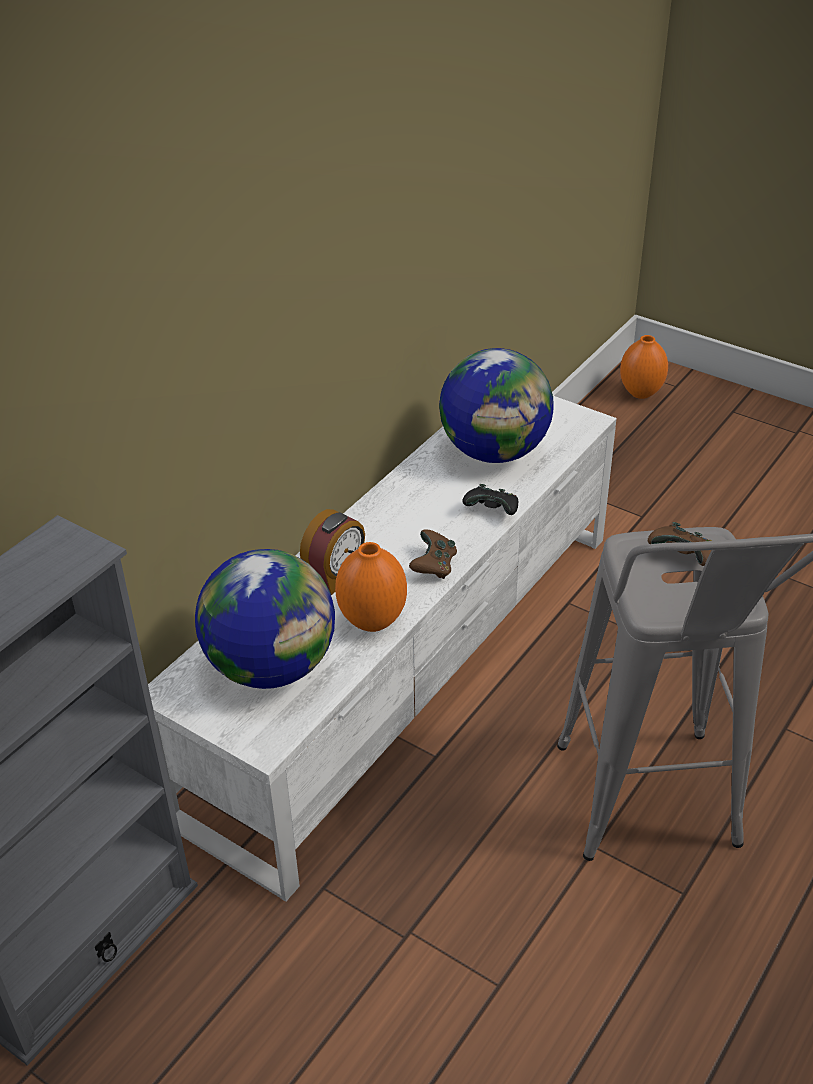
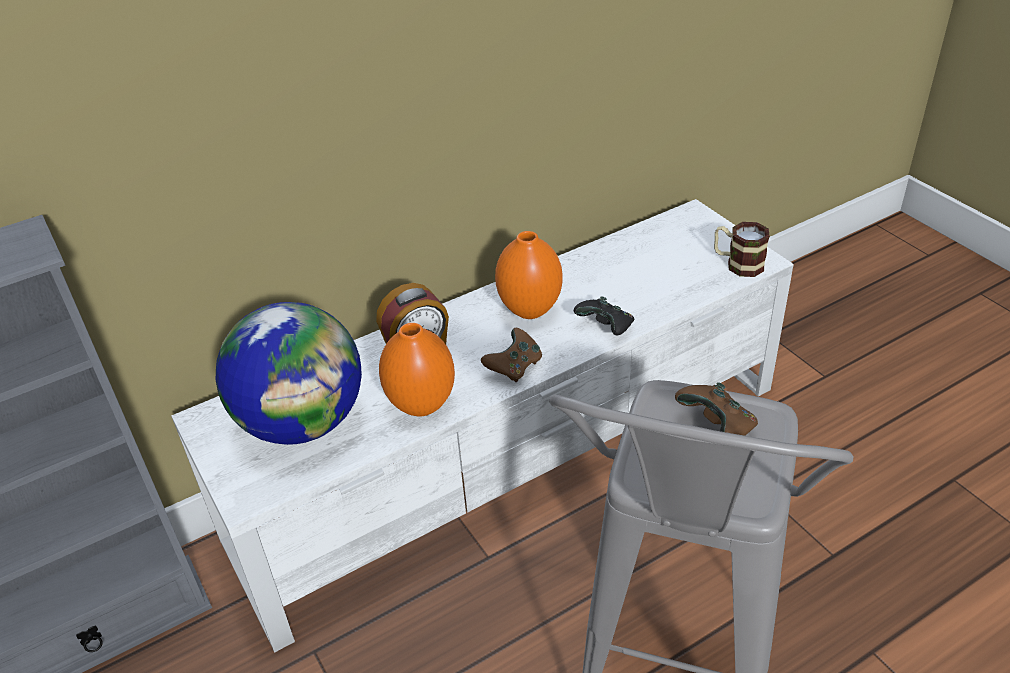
camera: 25 degrees right, 0 degrees up
(495, 451) = (646, 269): globe -> none
(570, 428) = (737, 264): none -> mug
(640, 393) = (886, 253): orange vase -> orange vase (529, 310)

